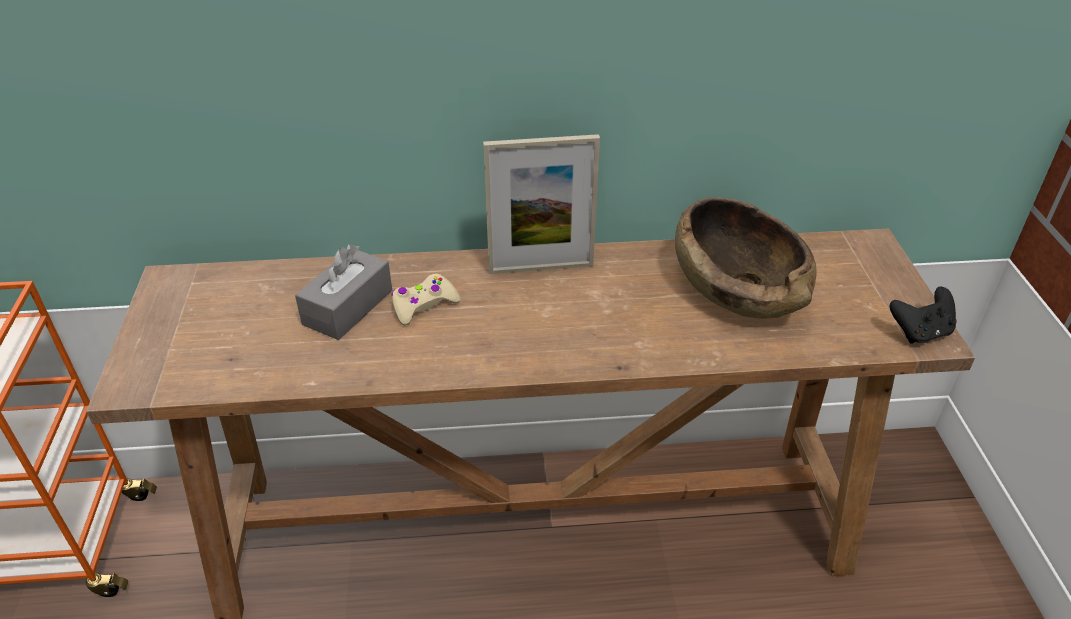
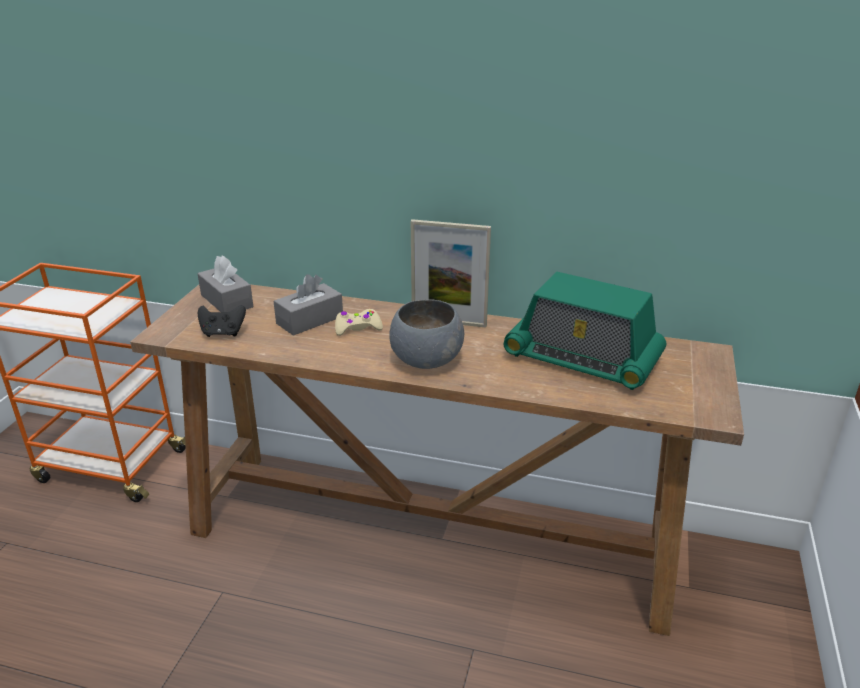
camera: 20 degrees right, 10 degrees down
(203, 300) = (226, 301): none -> grey tissue box
(546, 338) = (426, 360): none -> grey bowl
(737, 288) = (582, 358): brown bowl -> radio
(920, 332) = (708, 410): black game controller -> black game controller (223, 333)

